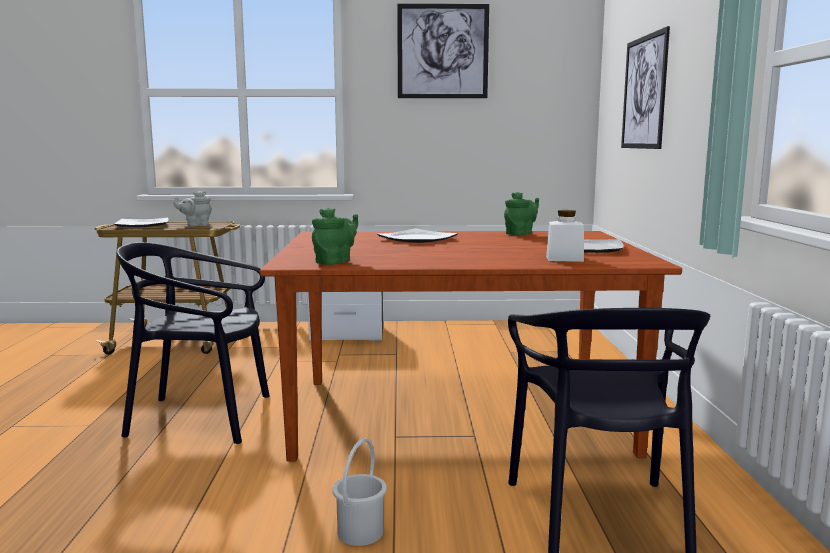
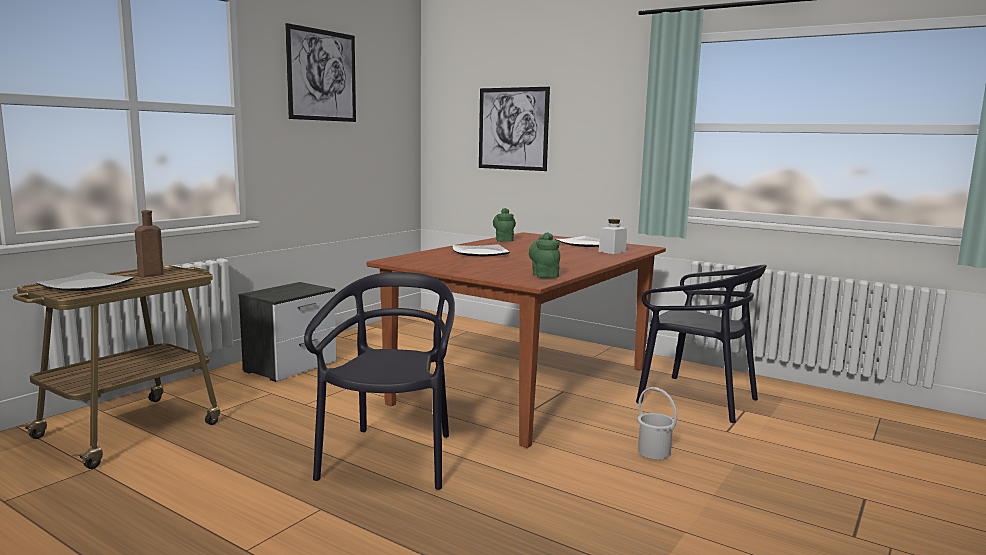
camera: 55 degrees left, 0 degrees up
(196, 225) = (149, 275): grey teapot -> brown bottle
(201, 418) = (391, 458): black chair -> black chair turned 150 degrees clockwise

